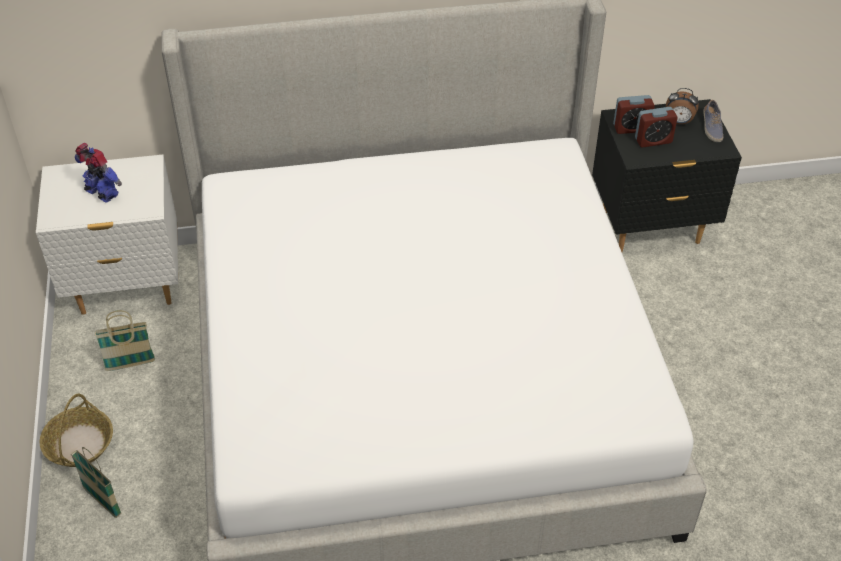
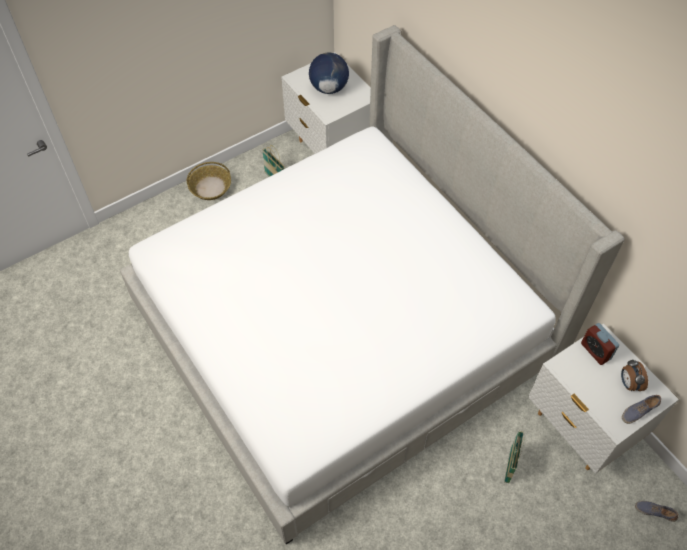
camera: 65 degrees right, 10 degrees up
(102, 194) = (329, 88): toy robot -> globe
(102, 501) = (178, 216): basket -> basket (509, 465)
(651, 228) = (580, 428): black nightstand -> white nightstand
(653, 140) = (591, 371): alarm clock -> none
(762, 216) = (654, 512): none -> shoe

